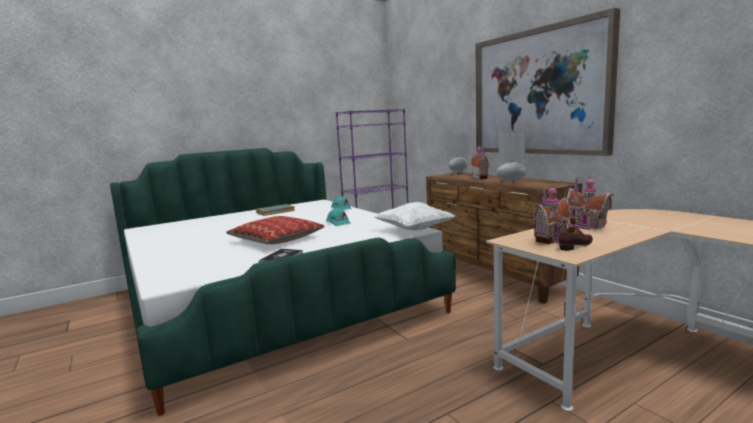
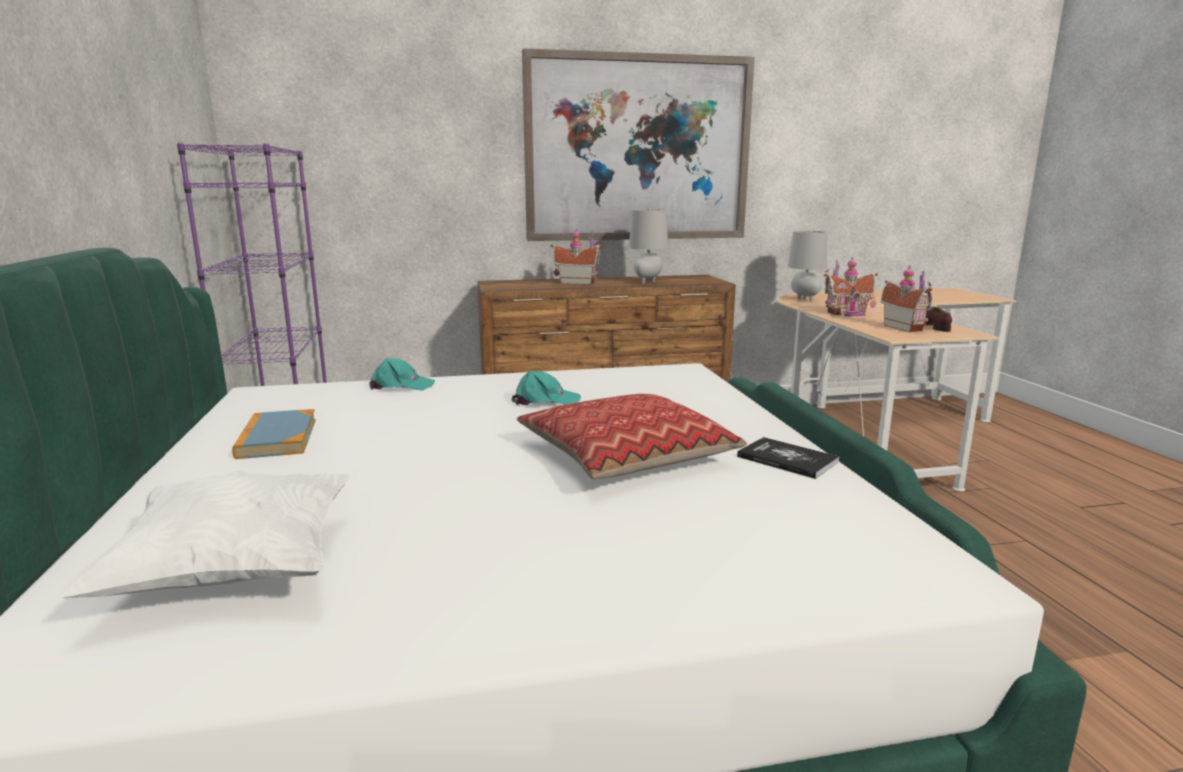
camera: 70 degrees left, 5 degrees up
(414, 230) = (682, 371): white pillow -> white pillow (235, 571)
(458, 173) = (494, 282): grey table lamp -> grey table lamp (804, 299)

